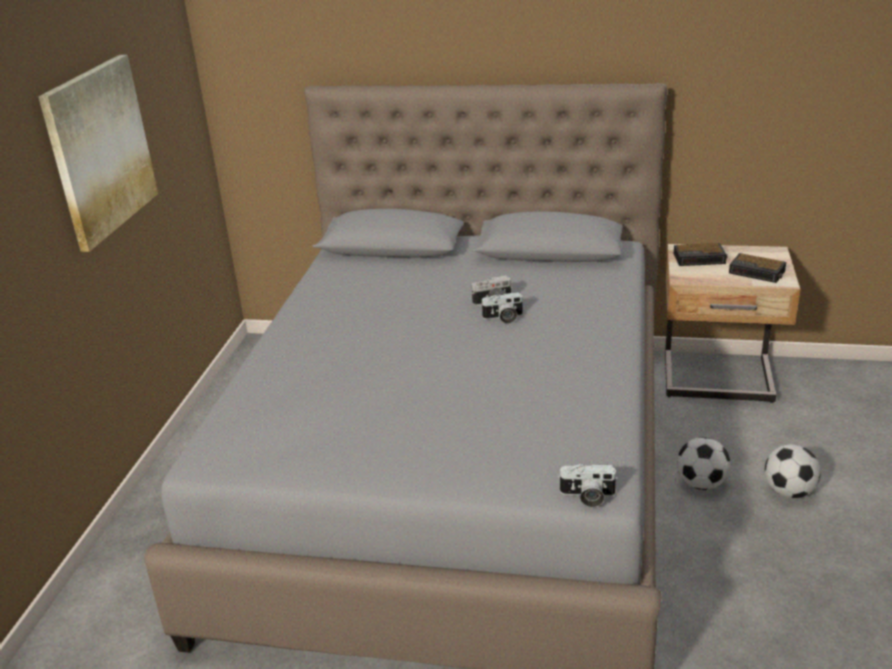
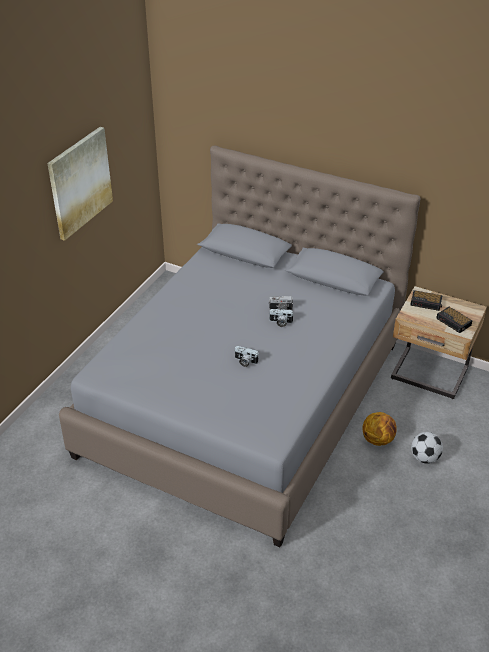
camera: 15 degrees right, 10 degrees up
(587, 496) = (263, 444): camera -> camera (245, 361)
(701, 483) = (378, 439): football -> basketball

